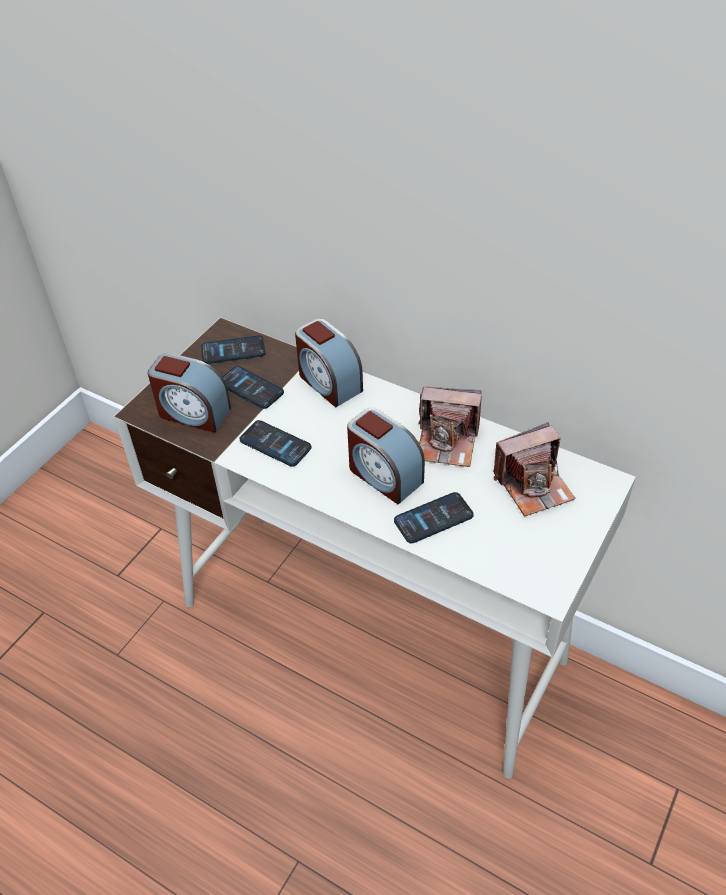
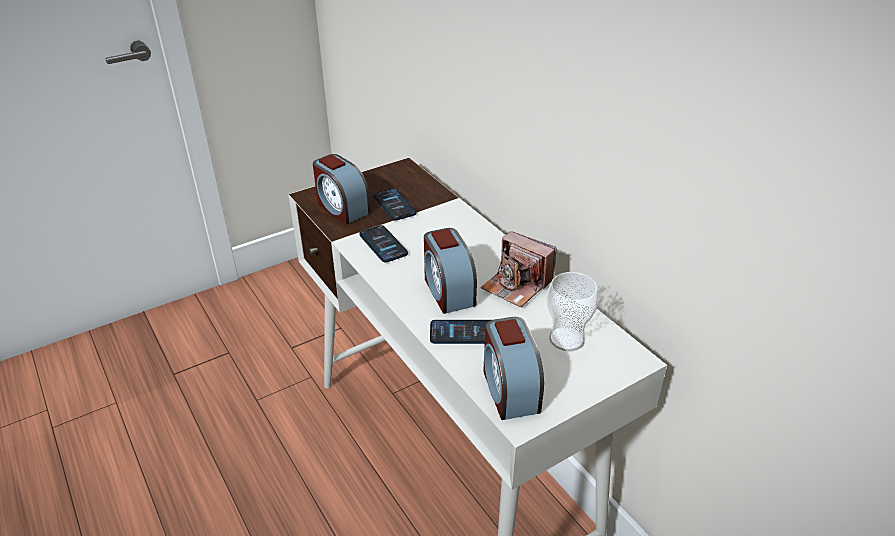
camera: 25 degrees right, 10 degrees down
(233, 351) = (401, 179): phone -> none
(328, 382) = (454, 218): alarm clock -> alarm clock (509, 389)
(533, 485) = (566, 339): camera -> cup

